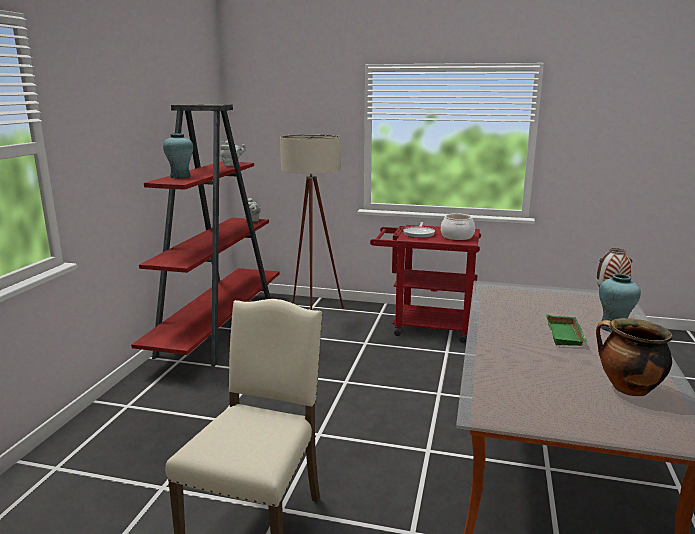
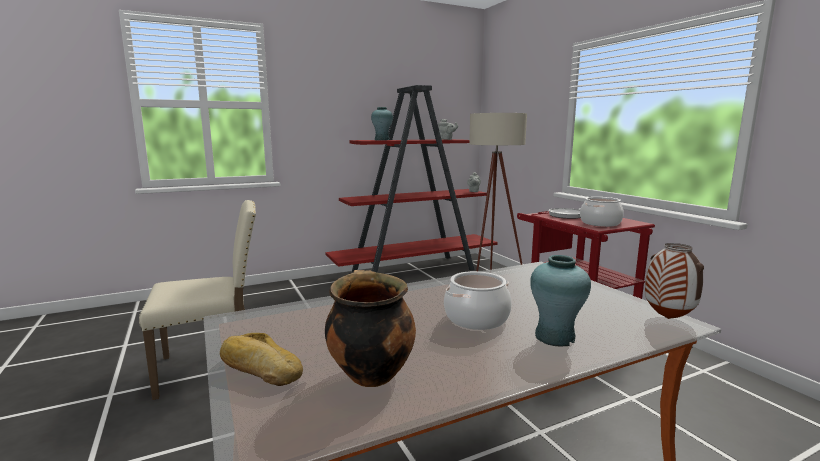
camera: 50 degrees right, 5 degrees down
(566, 335) = (476, 319): green tray -> cooking pot
(595, 421) = (259, 369): none -> bread

